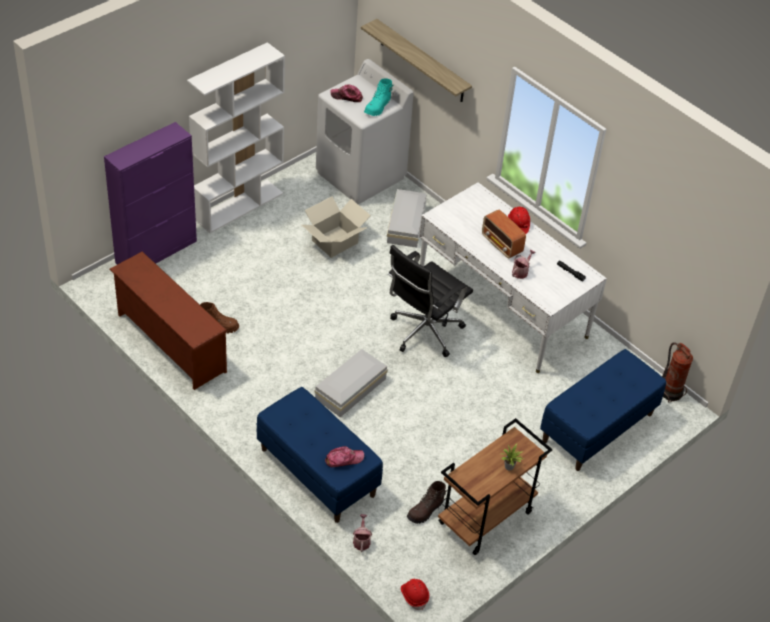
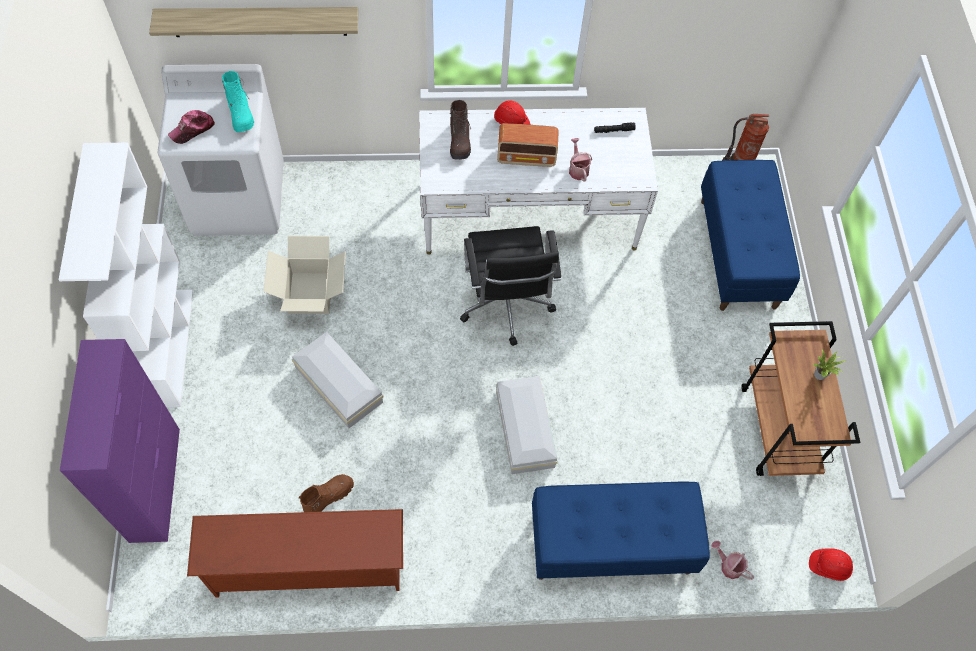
camera: 50 degrees left, 15 degrees up
(344, 459) = (671, 519): cap -> none
(407, 223) = (347, 210): white storage box -> white storage box (338, 383)
(426, 511) = (733, 476): brown boot -> brown boot (460, 141)

